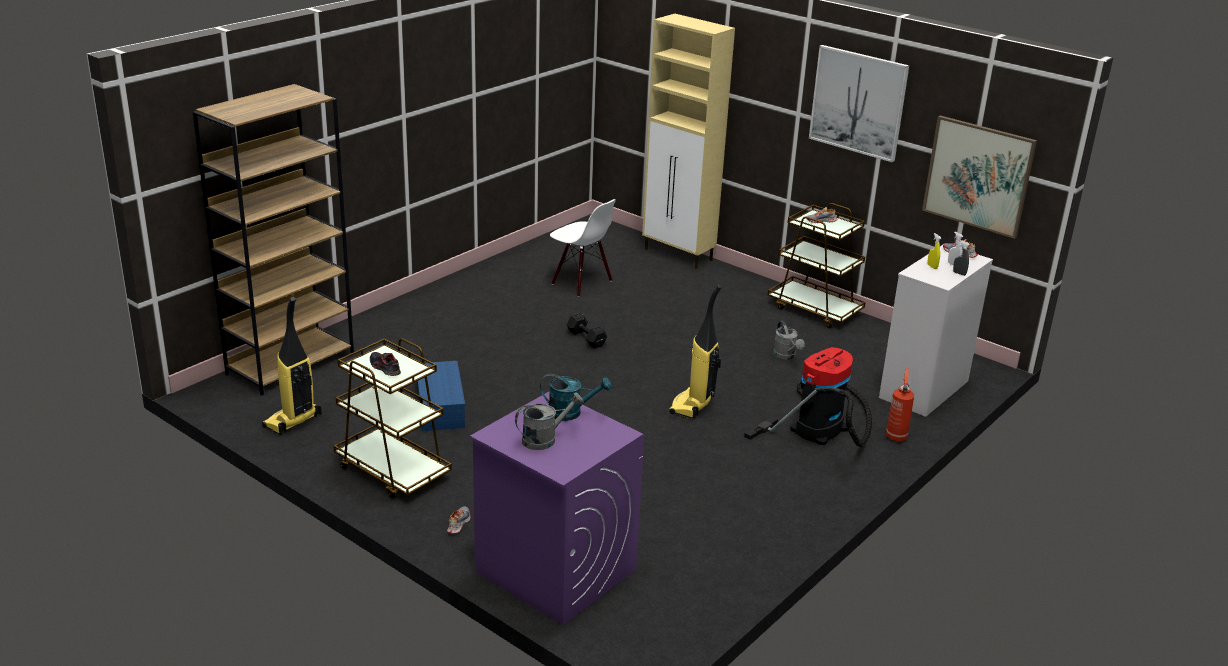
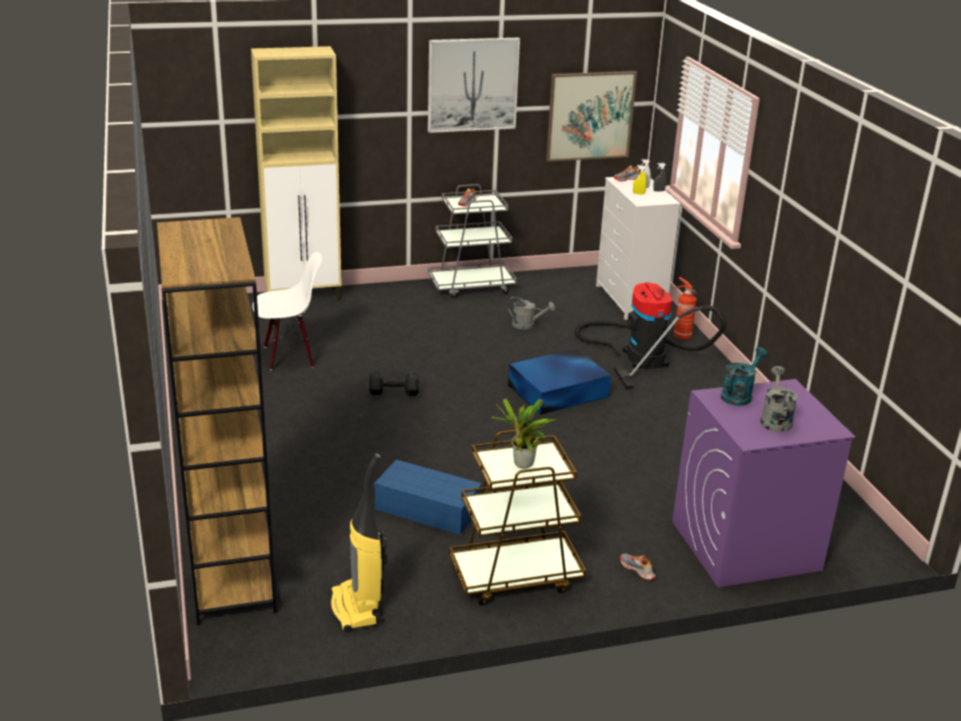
camera: 55 degrees left, 0 degrees up
(384, 368) = (522, 466): shoe -> potted plant
(692, 406) = (559, 391): vacuum cleaner -> blue storage box
(815, 310) = (472, 286): brown cart -> grey cart

